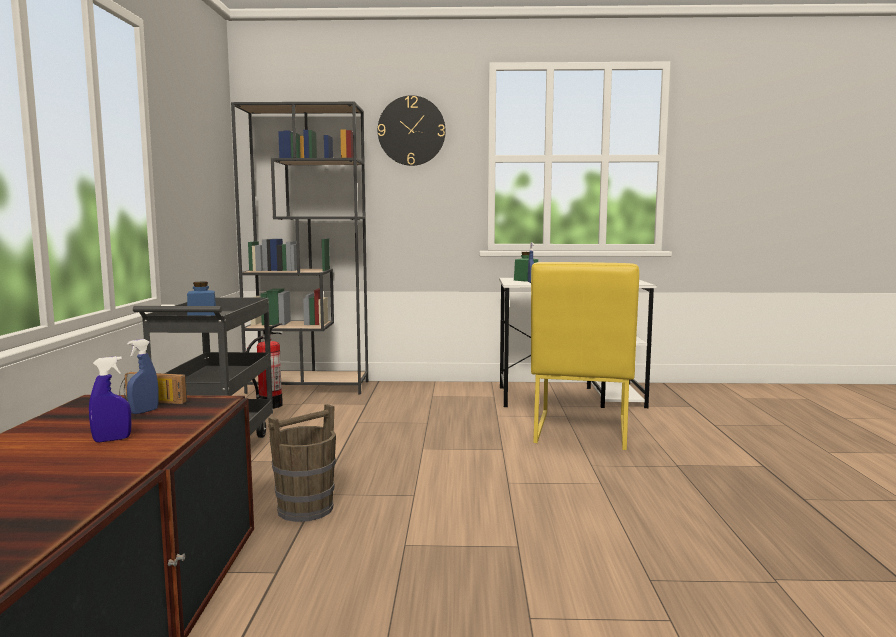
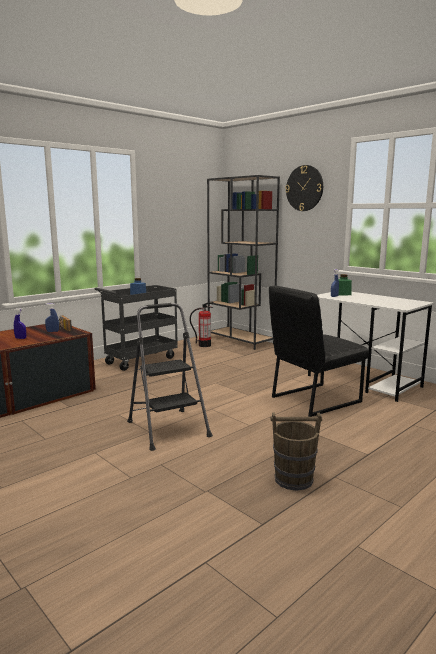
camera: 45 degrees right, 5 degrees up
(306, 509) = (120, 390): brown bucket -> brown bucket (294, 479)
(521, 529) = (167, 427): none -> black step ladder
(580, 431) = (313, 400): yellow chair -> black chair

